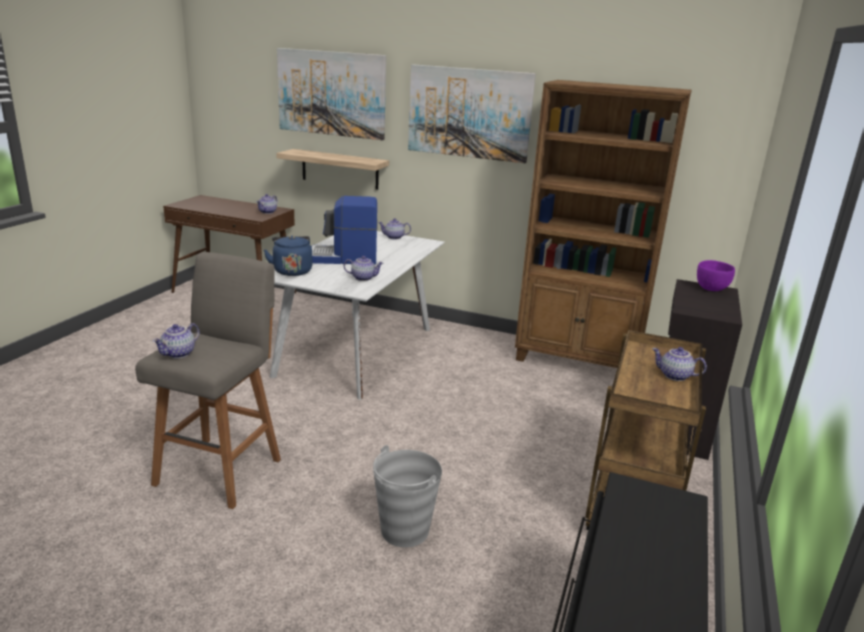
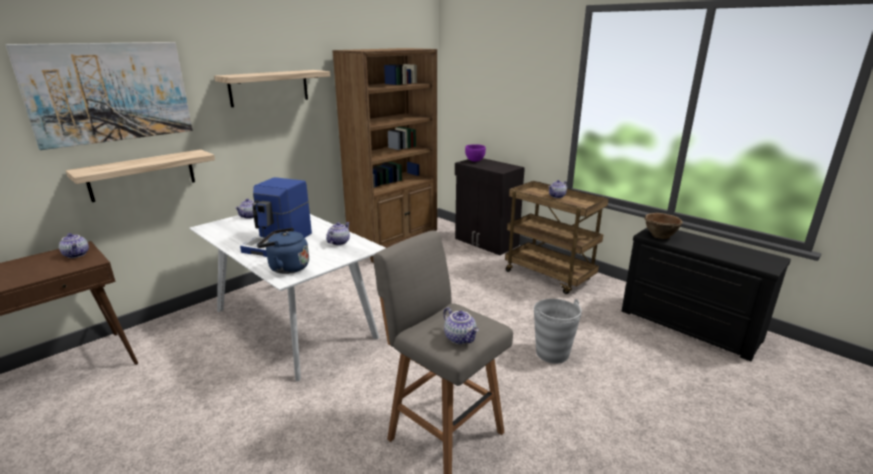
camera: 65 degrees left, 0 degrees up
(469, 113) = (269, 87): picture -> shelf
(640, 501) = (659, 236): none -> brown bowl

